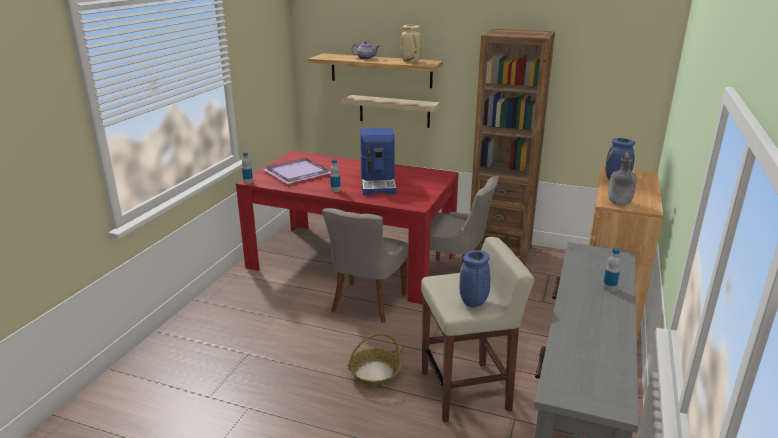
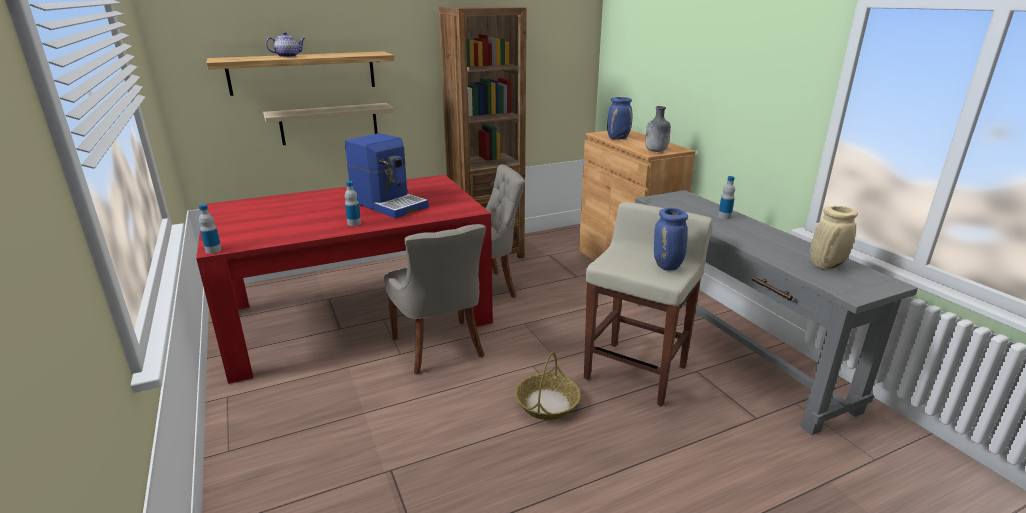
camera: 45 degrees left, 0 degrees up
(298, 172) = (266, 221): purple tray -> none
(411, 62) = (355, 54): beige vase -> beige vase (826, 265)

